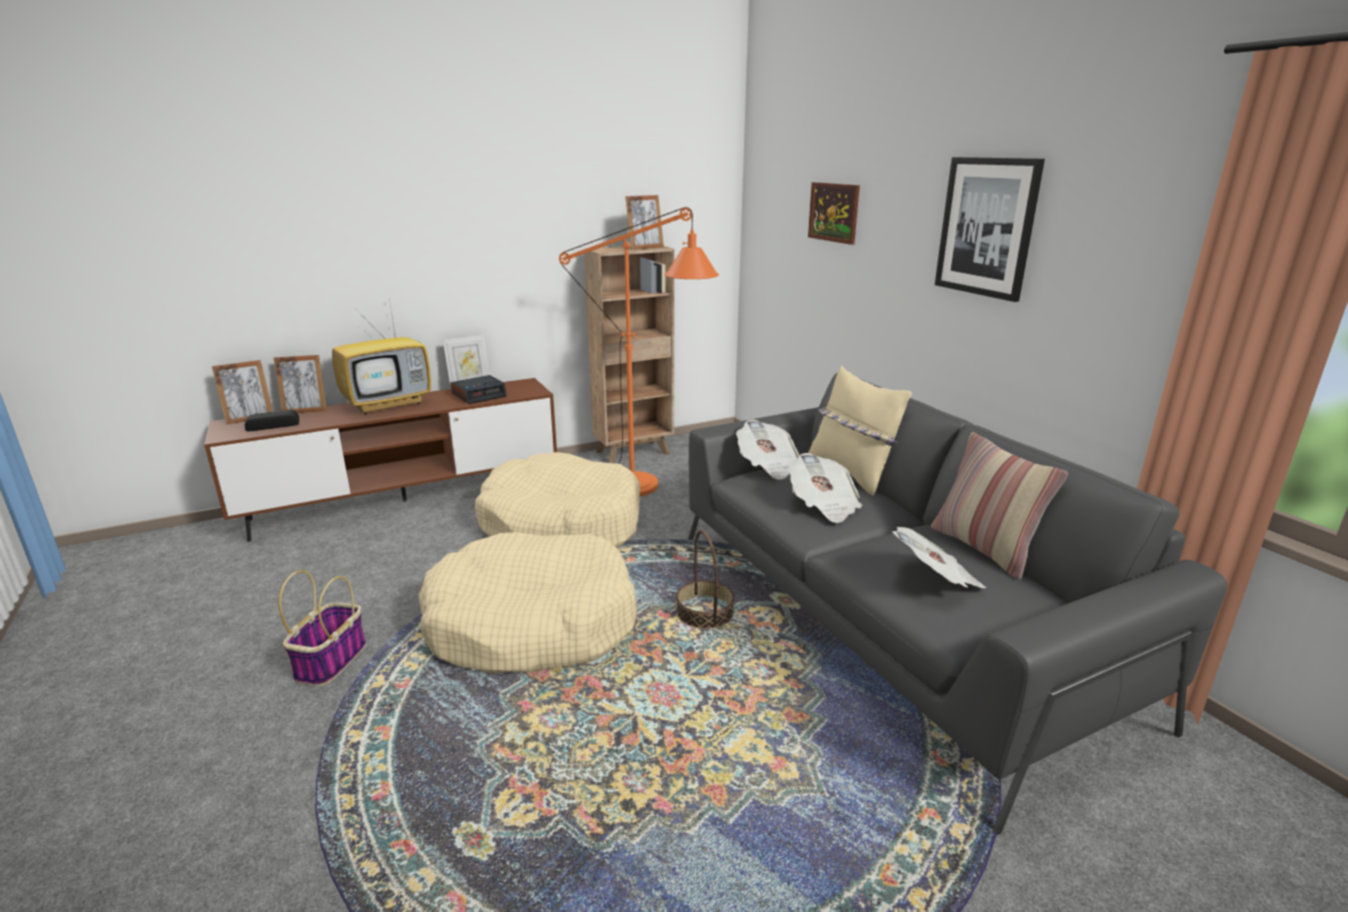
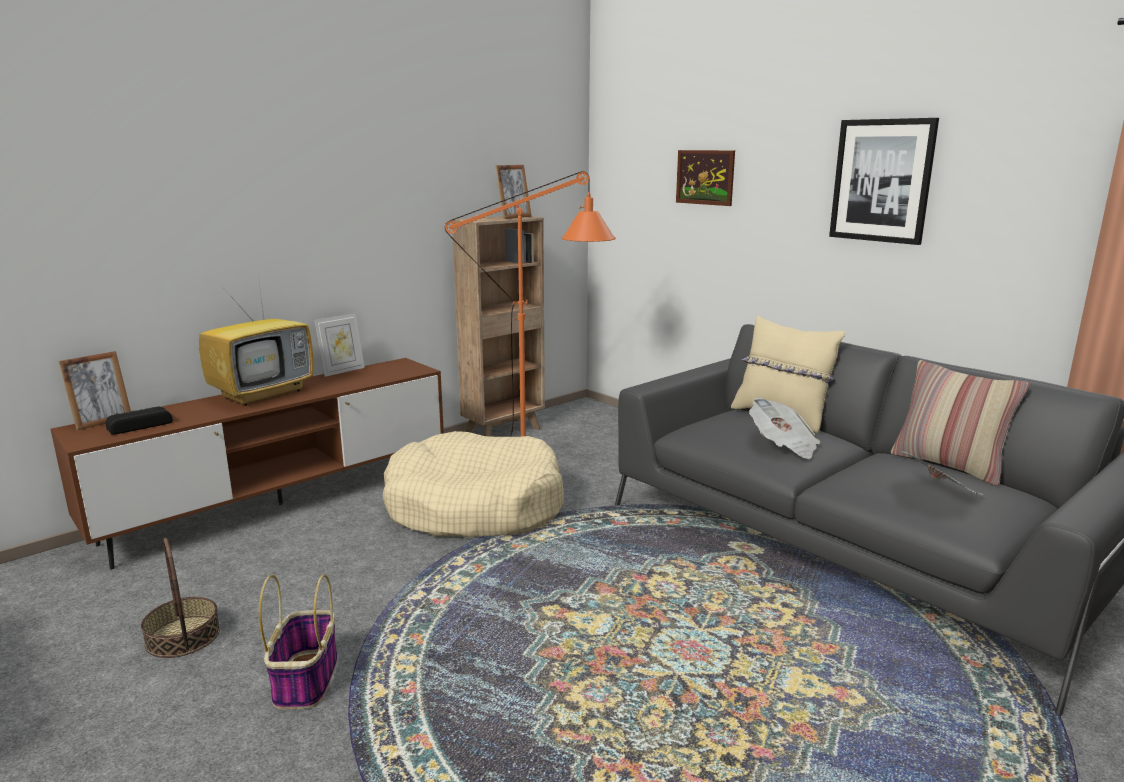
camera: 15 degrees left, 5 degrees down
(306, 410) = (167, 408): picture frame -> none
(479, 395) = (360, 378): alarm clock -> none
(531, 623) = (510, 606): beige dog bed -> none
(705, 613) = (677, 570): basket -> basket (183, 636)
(768, 466) = (705, 417): newspaper -> none

